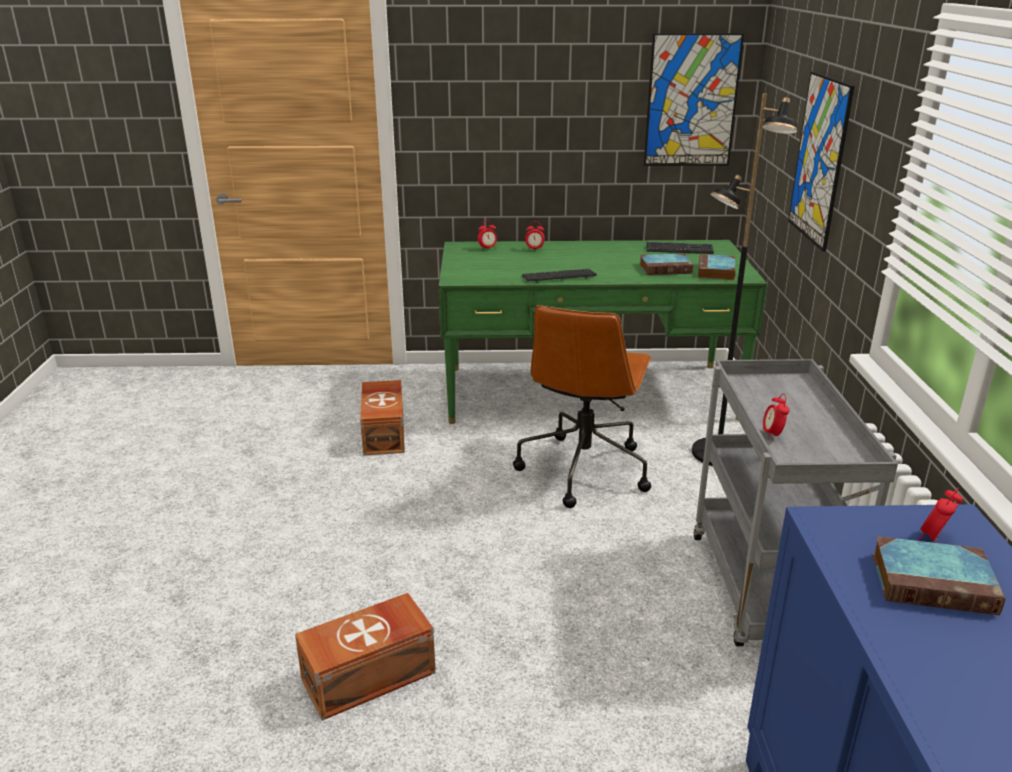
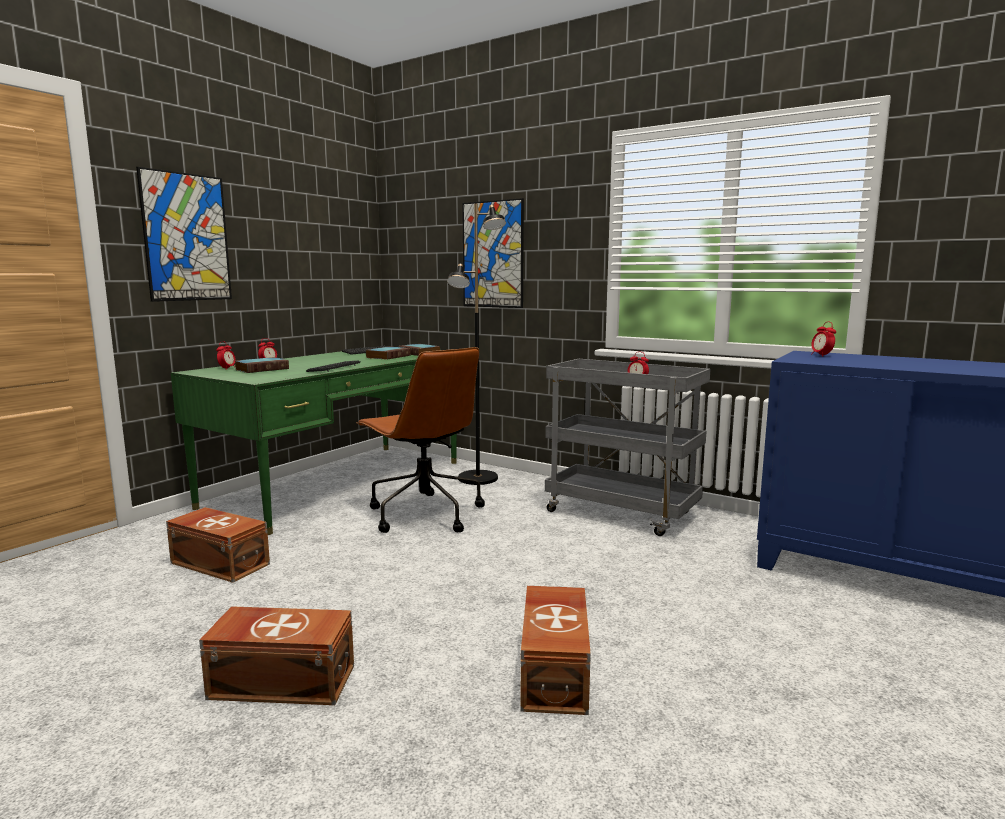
camera: 55 degrees left, 15 degrees down
(261, 549) = (281, 680): none -> brown storage box
(691, 101) = (344, 241): picture -> picture (186, 237)
(935, 582) = (861, 360): book -> book (262, 369)

